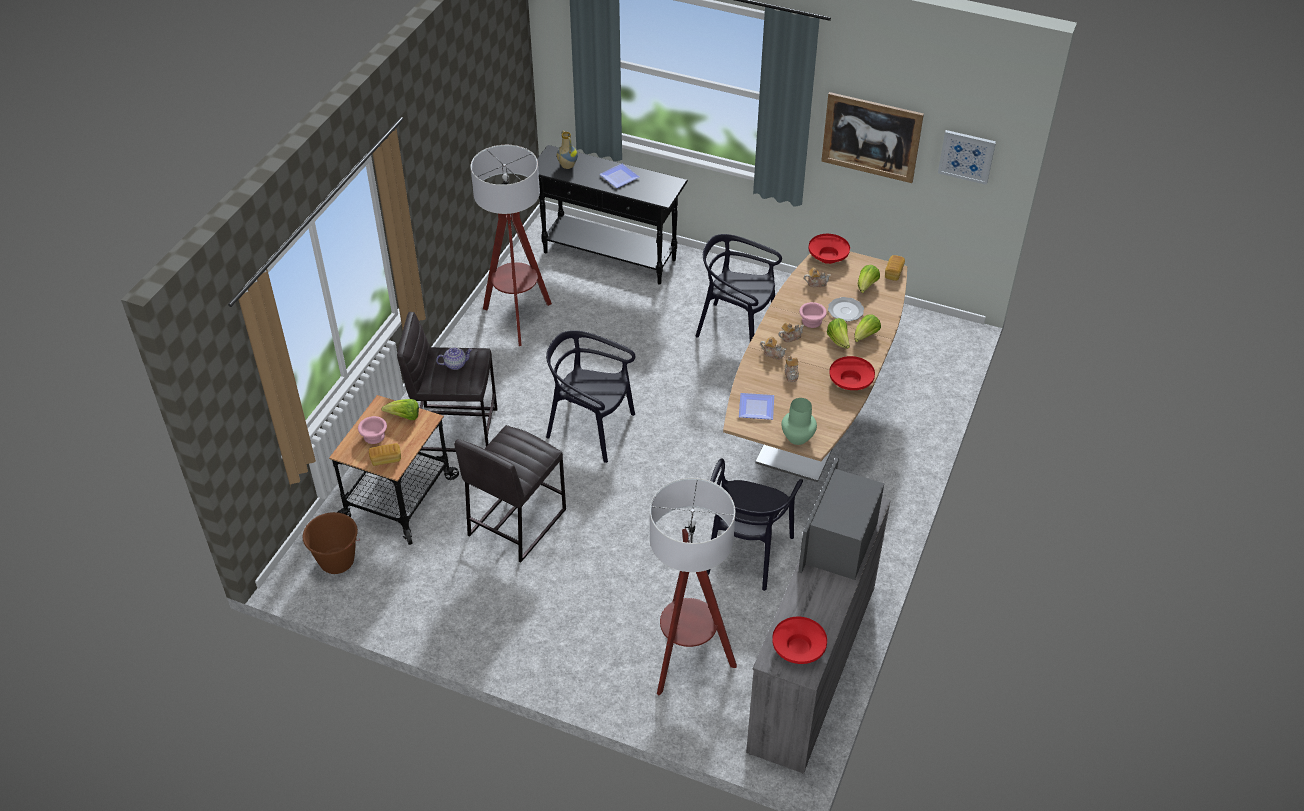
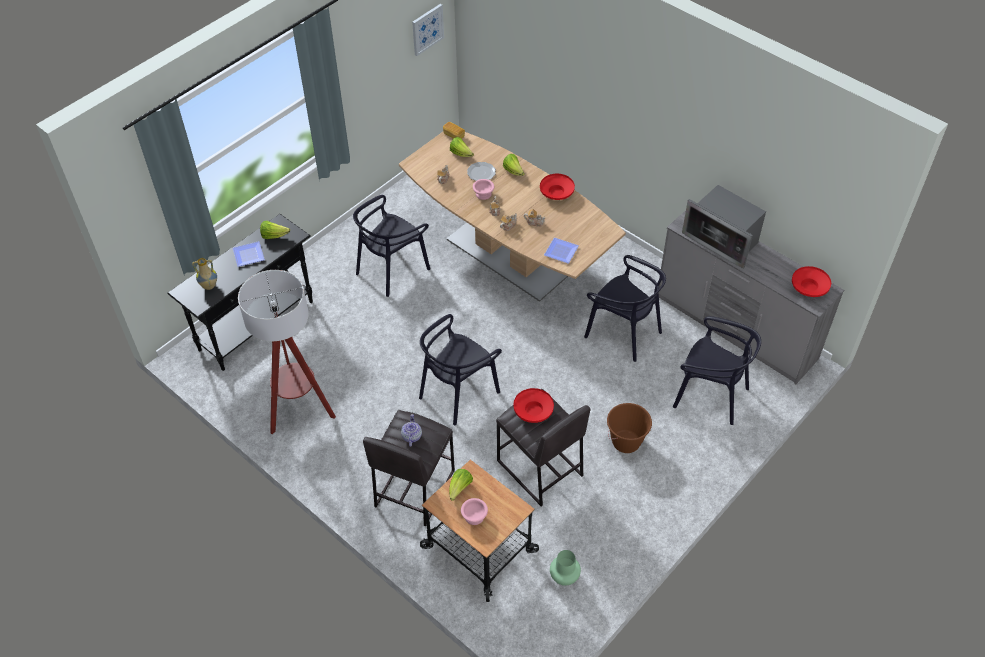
camera: 70 degrees left, 5 degrees up
(337, 561) = (534, 612): brown bucket -> brown bucket (626, 442)
(386, 459) = (506, 512): bread -> none
(687, 661) = (710, 395): floor lamp -> black chair
(798, 437) = (600, 238): green vase -> green vase (564, 576)
(828, 256) = (416, 163): red bowl -> red bowl (533, 411)
(838, 341) = (511, 186): lettuce -> lettuce (274, 236)
(871, 137) = (371, 68): picture -> none

